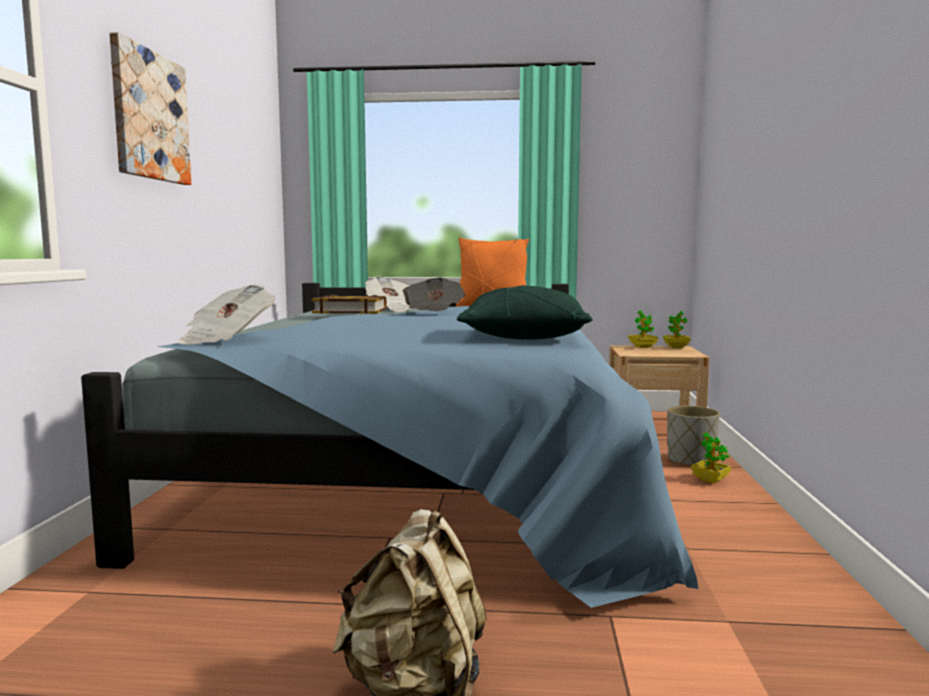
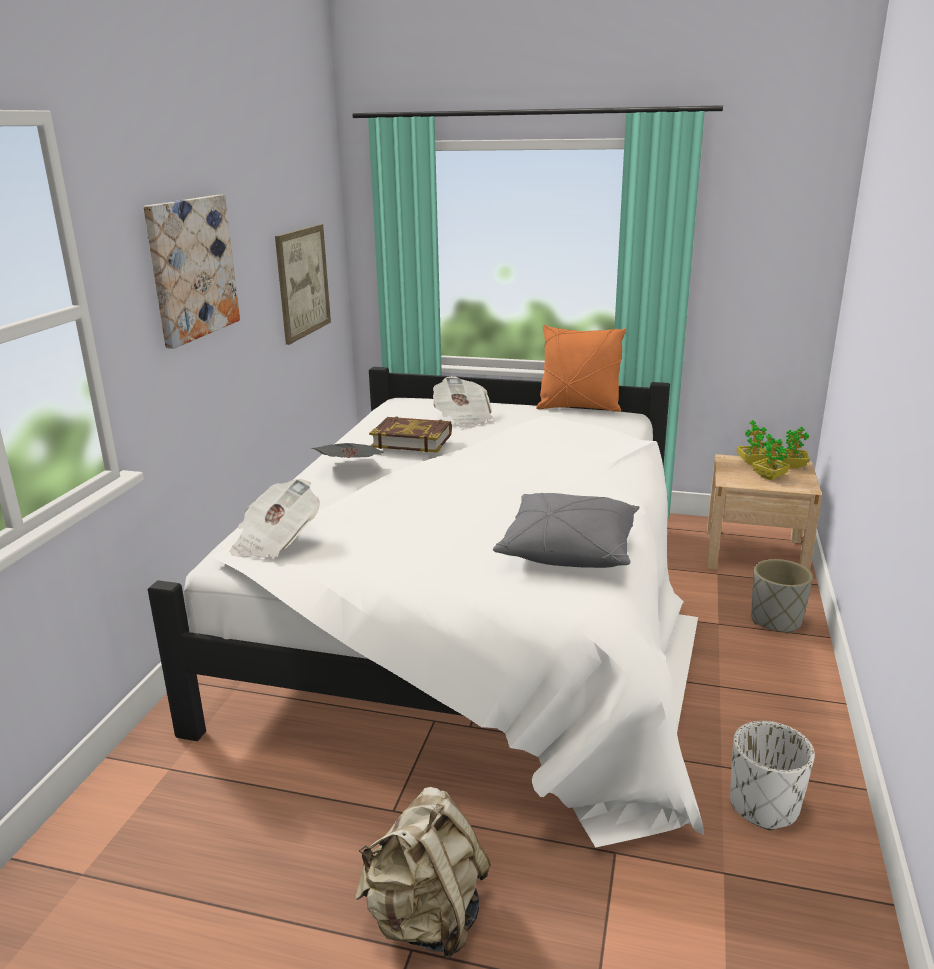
camera: 10 degrees right, 15 degrees up
(247, 190) = (303, 282): none -> picture
(419, 473) = (479, 620): blue bed -> white bed
(434, 313) = (499, 452): newspaper -> newspaper (351, 469)
(523, 336) = (569, 549): green pillow -> grey pillow
(710, 480) = (785, 657): potted plant -> potted plant (769, 477)
(742, 571) = (764, 806): none -> white planter

